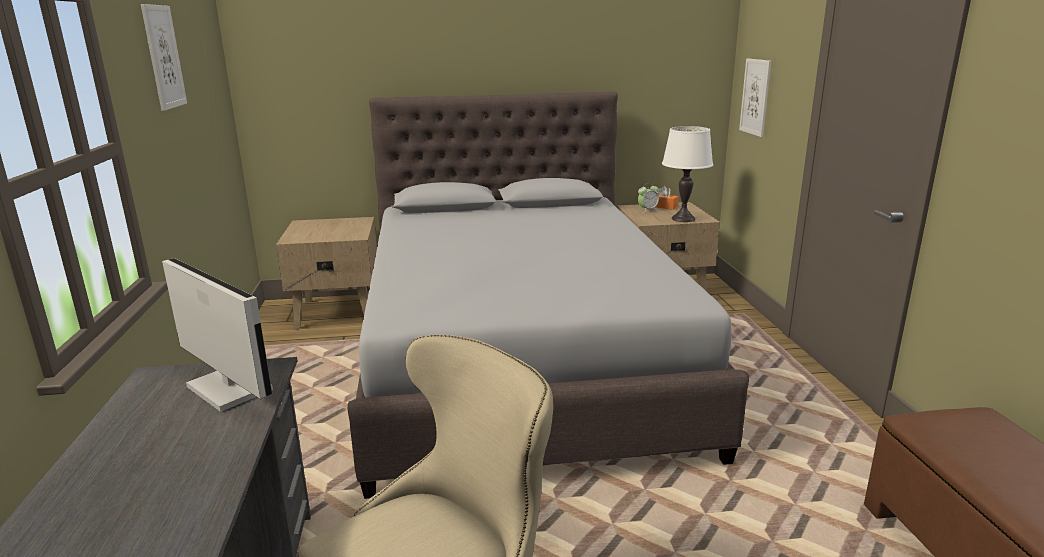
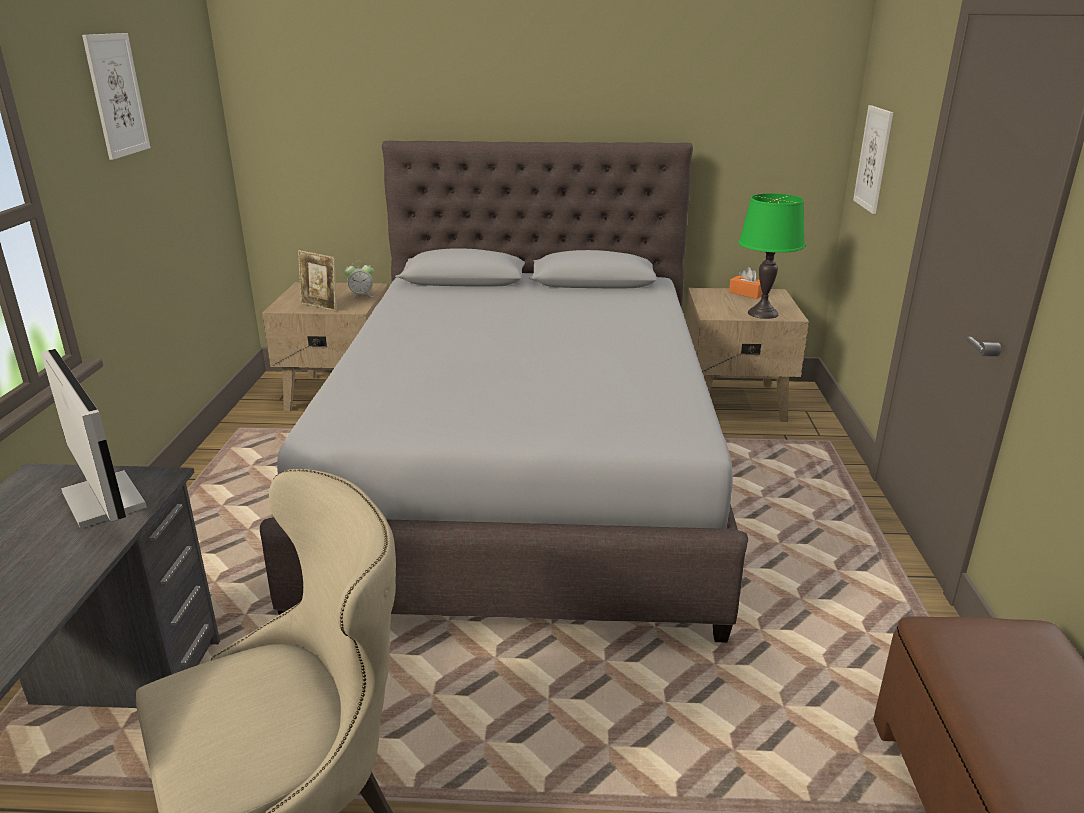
camera: 10 degrees right, 5 degrees up
(325, 237) = (320, 307): none -> picture frame
(647, 210) = (723, 298): alarm clock -> alarm clock (361, 295)
(683, 219) = (763, 313): white table lamp -> green table lamp

